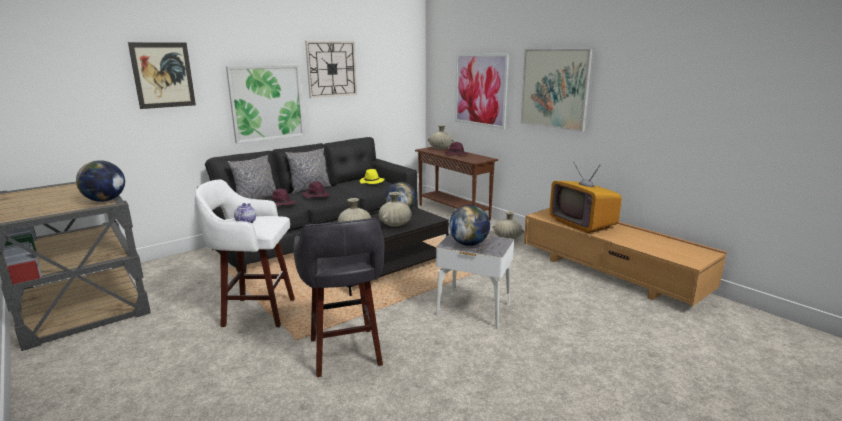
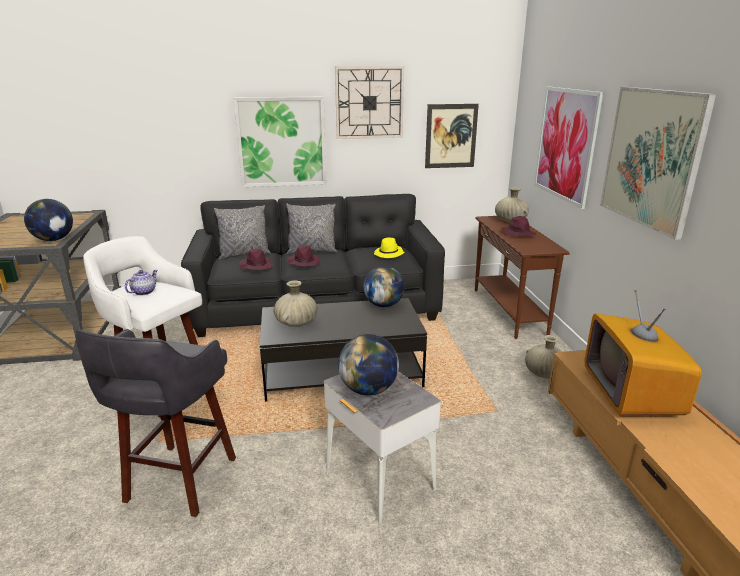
camera: 30 degrees right, 5 degrees up
(163, 75) = (165, 106): picture -> picture (451, 136)
(395, 224) = (352, 324): beige vase -> none

